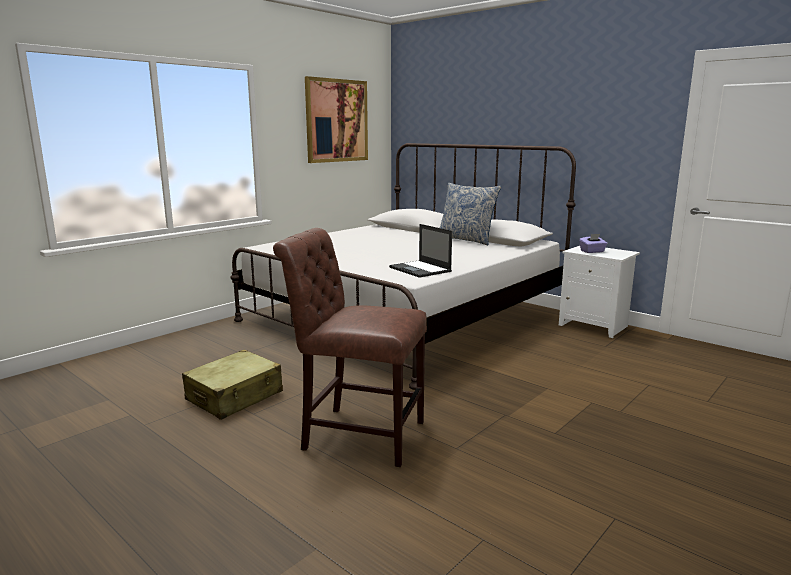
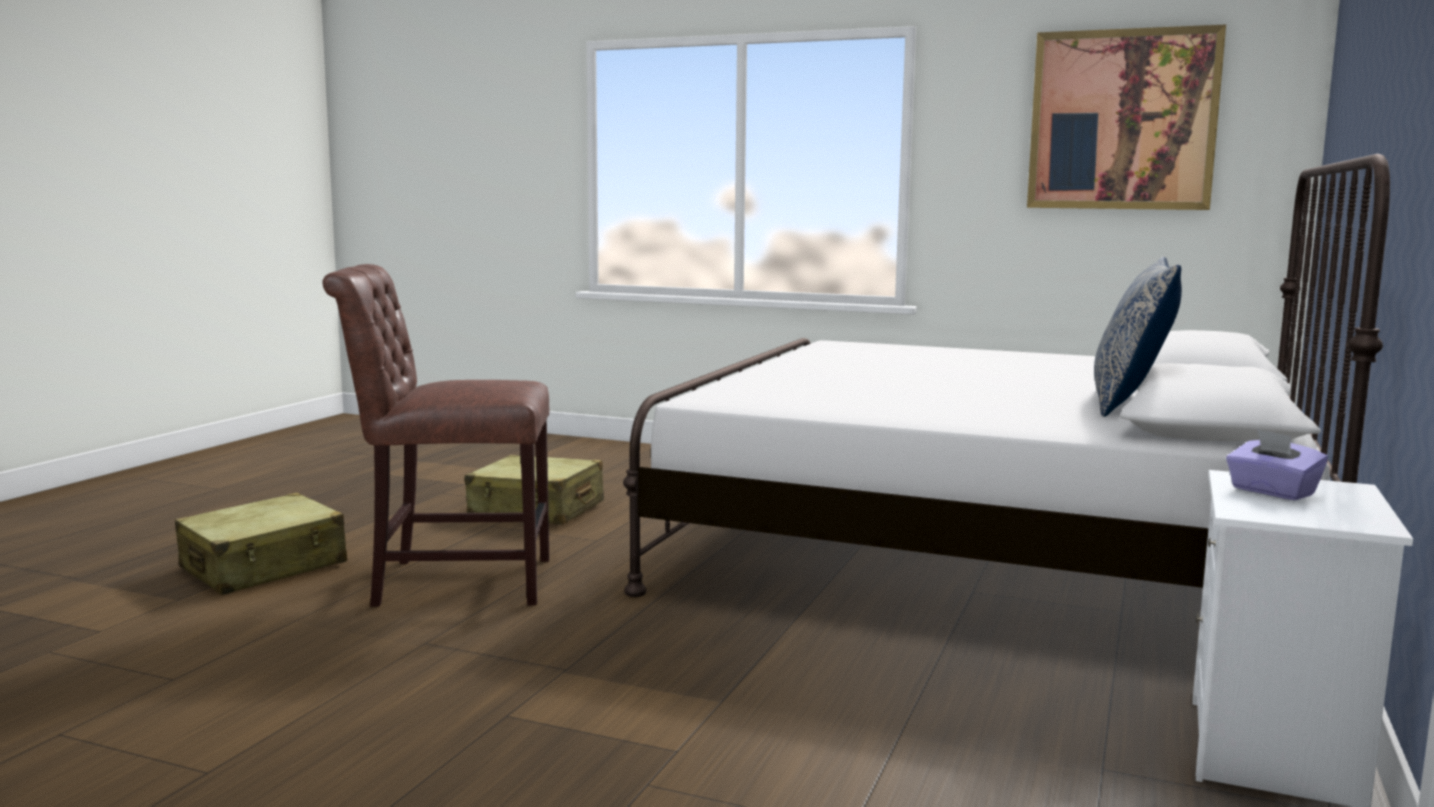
camera: 70 degrees right, 5 degrees down
(264, 506) = (264, 566): none -> beige suitcase
(357, 433) = (452, 581): brown chair -> brown chair turned 90 degrees counterclockwise
(420, 269) = (780, 398): laptop -> none

